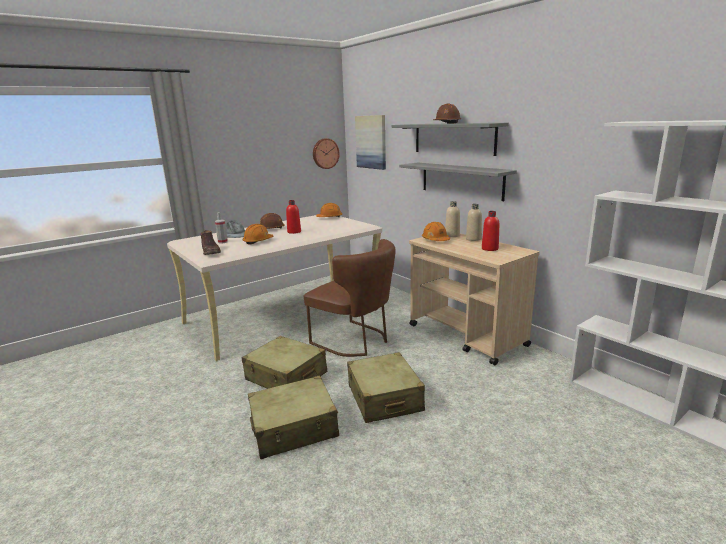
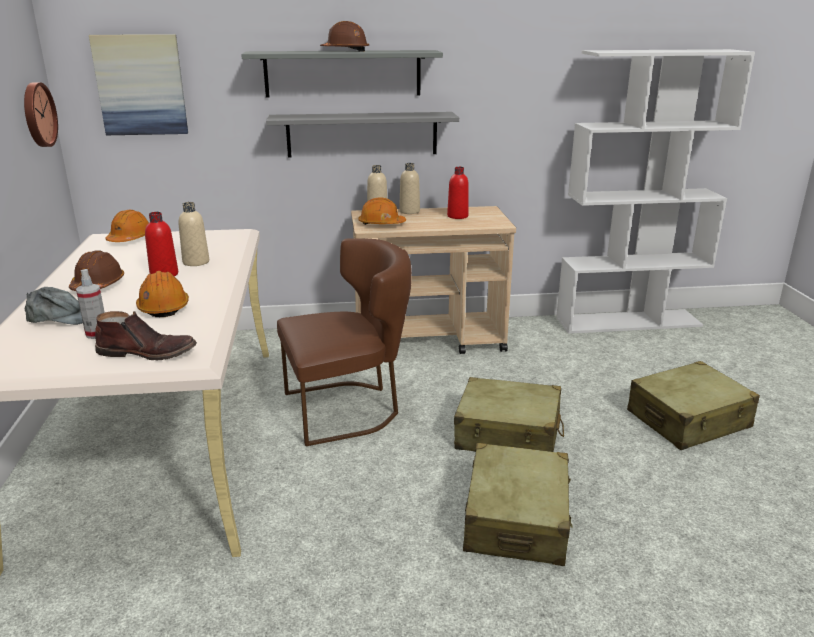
camera: 60 degrees left, 5 degrees up
(286, 377) = (380, 493): beige suitcase -> beige suitcase (688, 420)
(315, 231) = (196, 262): none -> beige bottle

